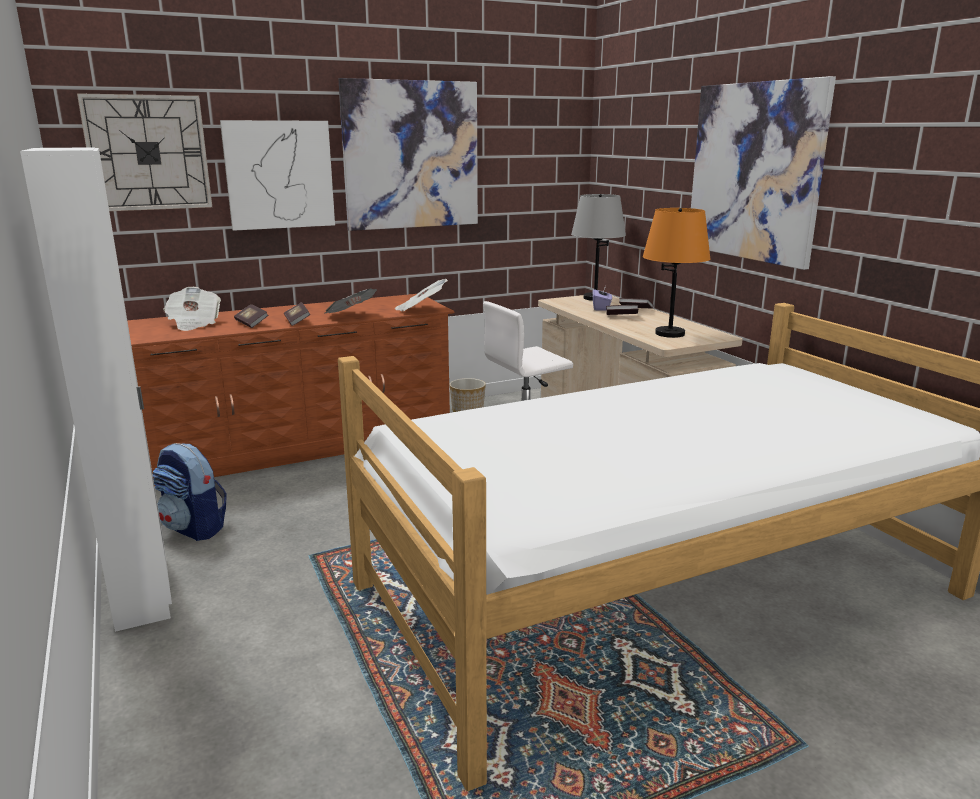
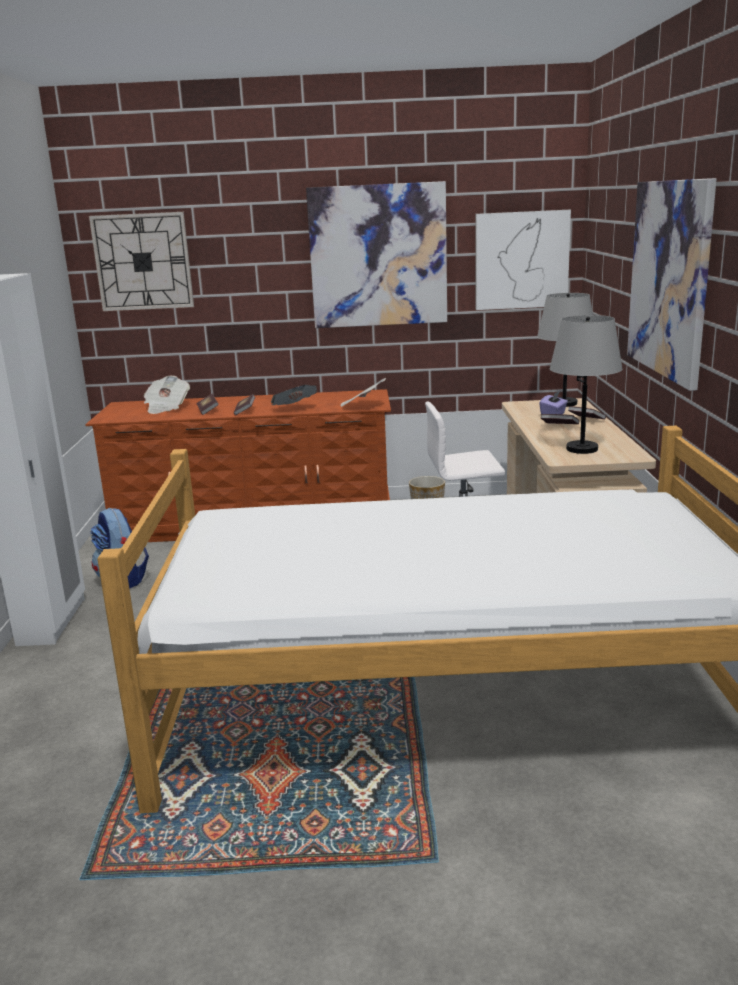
camera: 25 degrees right, 0 degrees up
(279, 175) = (252, 277): picture -> picture (521, 260)
(670, 334) = (582, 449): orange table lamp -> grey table lamp

